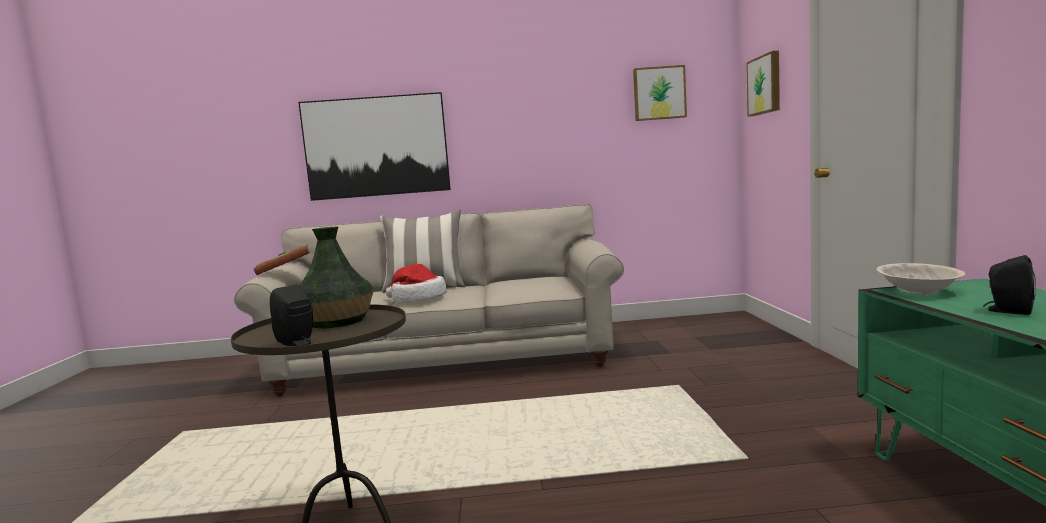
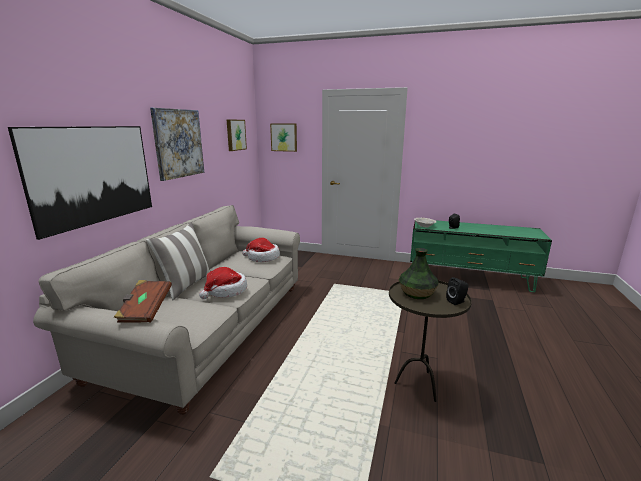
camera: 70 degrees left, 10 degrees up
(511, 111) = (178, 143): none -> picture
(544, 284) = (262, 258): none -> hat

